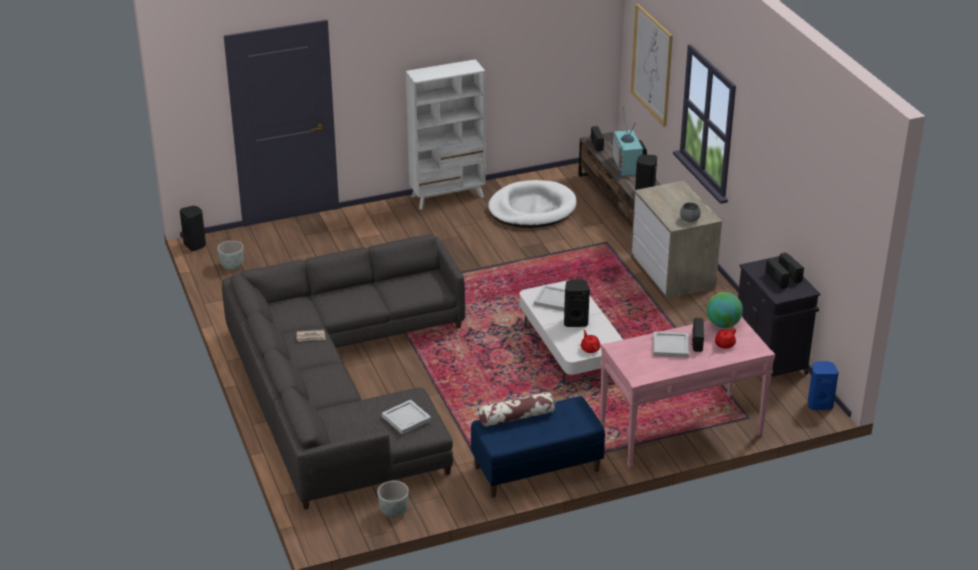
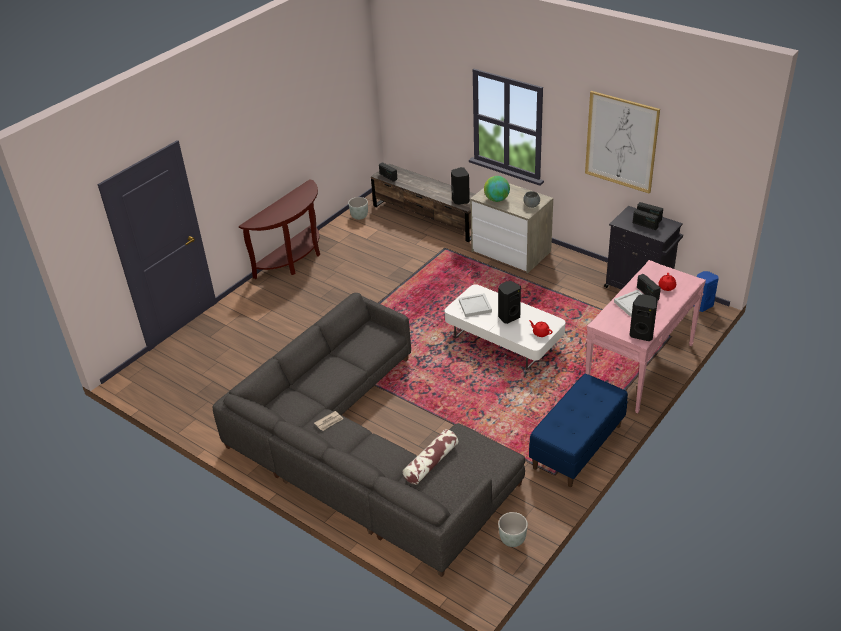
camera: 30 degrees left, 5 degrees up
(195, 245) = (121, 384): black speaker -> black speaker (642, 334)
(232, 266) = (171, 389): grey planter -> grey planter (359, 216)
(406, 418) = (477, 455): white tray -> none
(448, 196) = (294, 259): white bookcase -> brown console table
(516, 417) = (558, 413): pillow -> pillow (431, 463)
(532, 209) = (366, 244): white dog bed -> none
(629, 165) = (427, 183): television -> none
(652, 64) = (423, 98): picture -> picture (621, 142)
(723, 324) = (648, 272): globe -> globe (496, 199)

